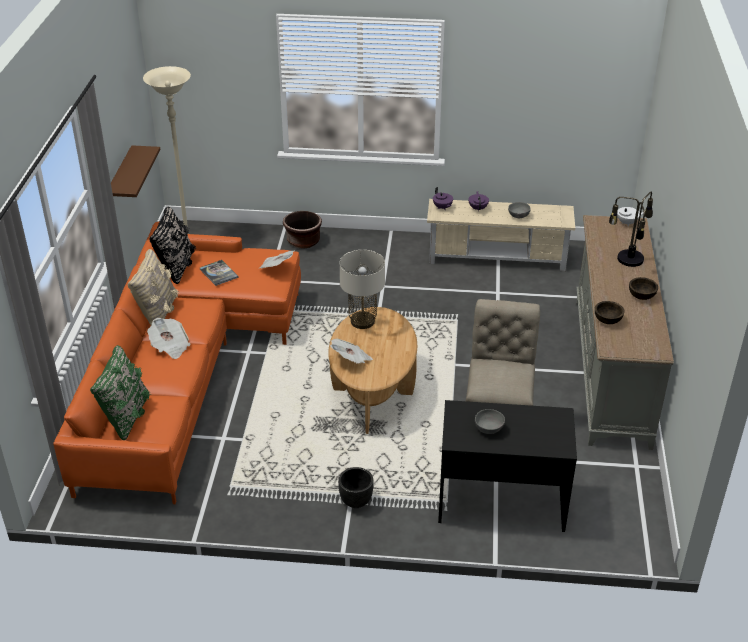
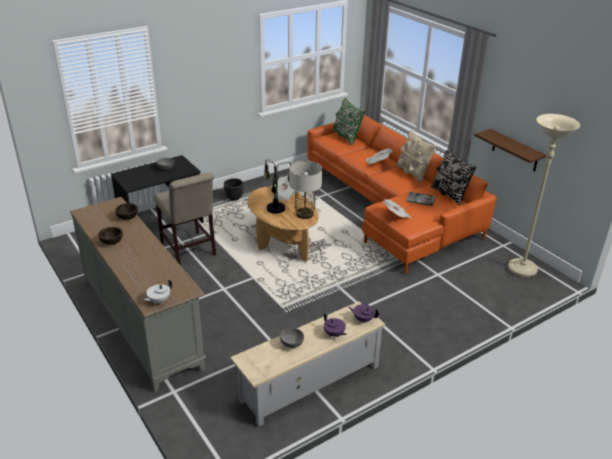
camera: 140 degrees right, 5 degrees down
(303, 241) = (466, 313): brown planter -> none
(629, 259) = (137, 267): table lamp -> table lamp (276, 208)

